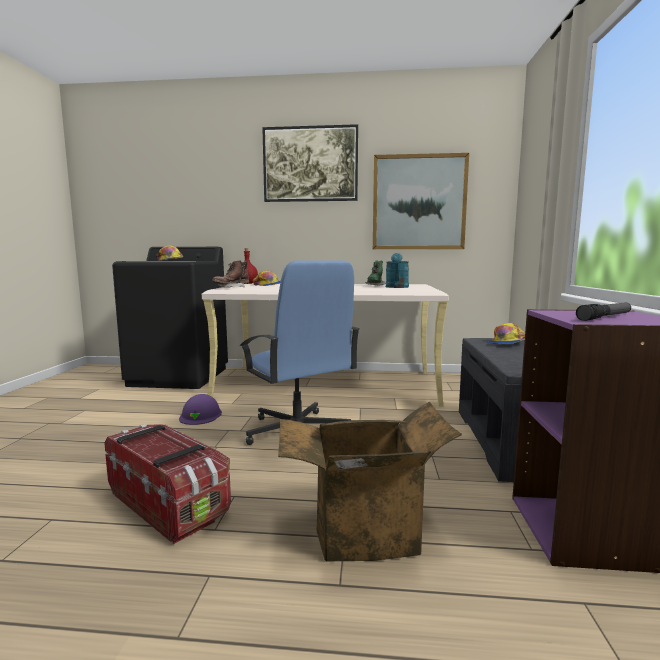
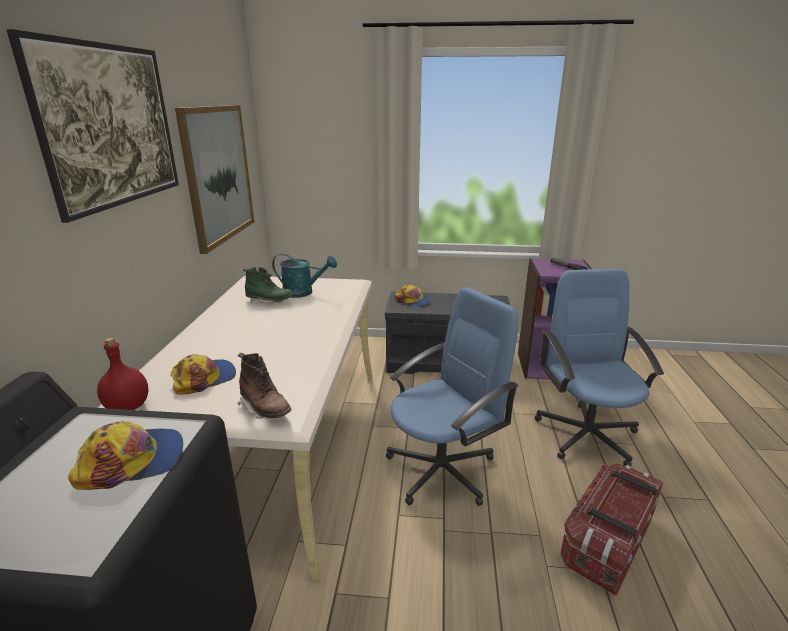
camera: 90 degrees left, 15 degrees up
(200, 415) = (394, 574): purple hard hat -> none
(363, 532) = (586, 434): cardboard box -> blue office chair

